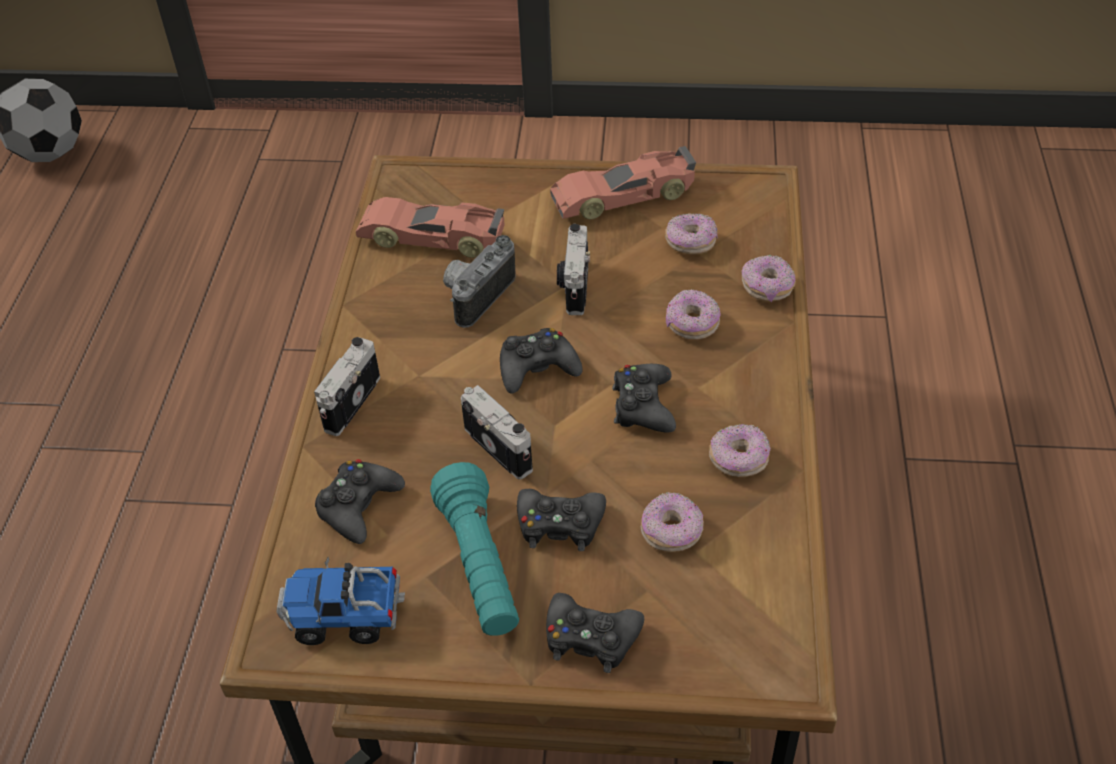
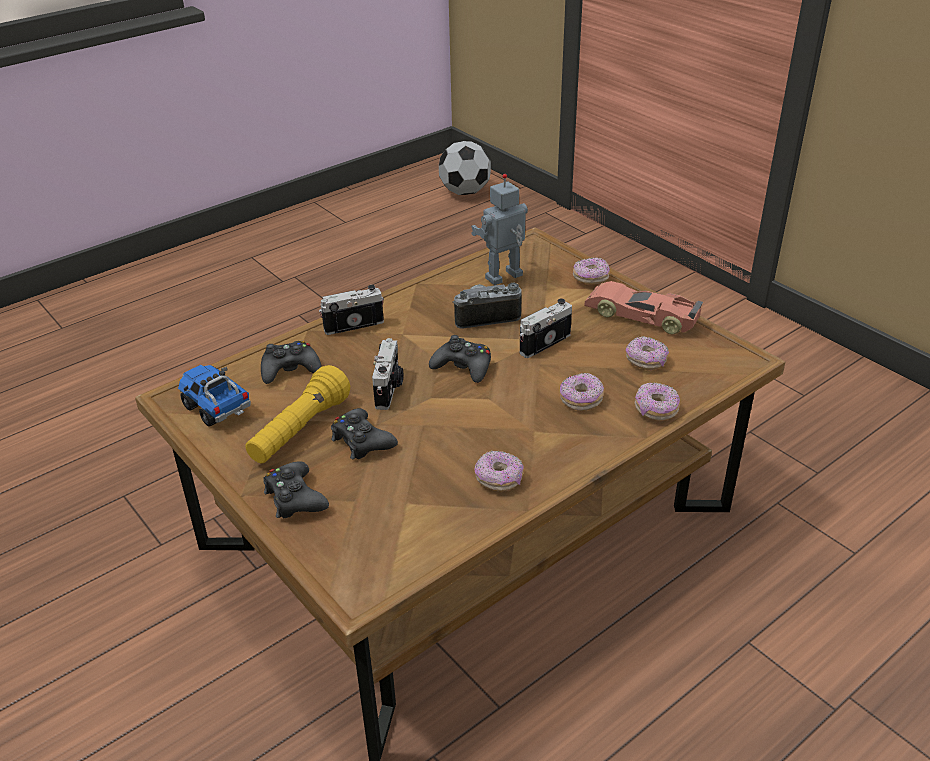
camera: 45 degrees right, 10 degrees down
(433, 237) = (505, 278): toy car -> toy robot
(480, 565) = (300, 431): turquoise flashlight -> yellow flashlight
(643, 406) = (489, 419): black game controller -> none
(671, 532) = (409, 485): donut -> donut (591, 279)

